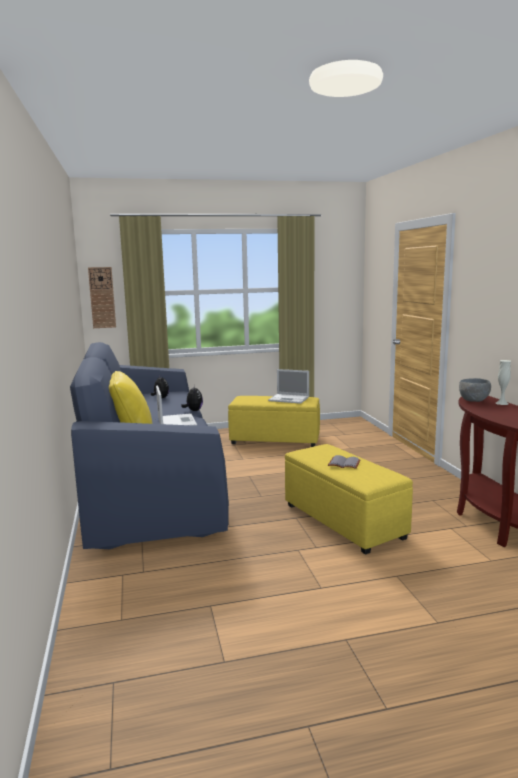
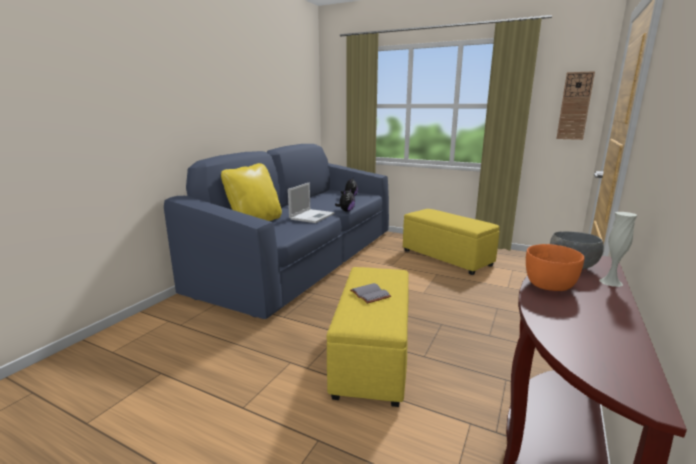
camera: 40 degrees right, 5 degrees up
(102, 297) = (334, 108): wall clock -> wall clock (574, 106)
(289, 399) = (463, 220): laptop -> none
(487, 411) = (548, 286): none -> orange bowl

